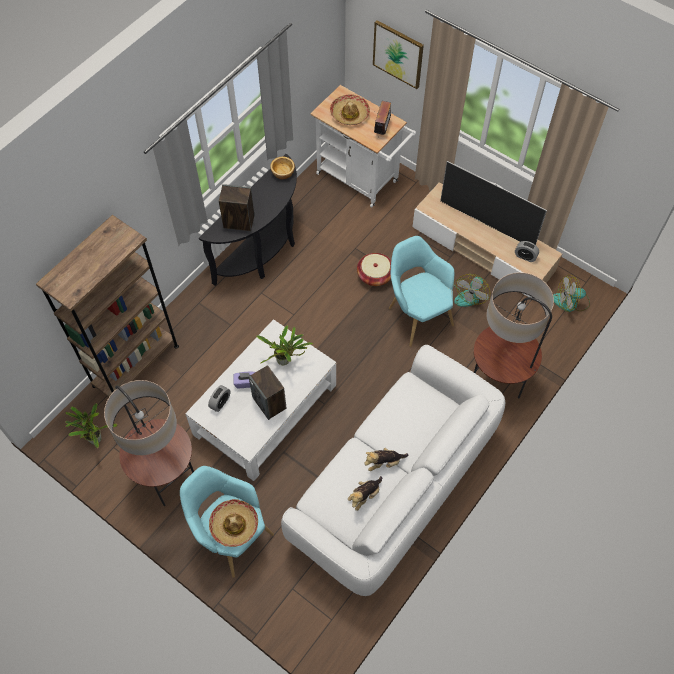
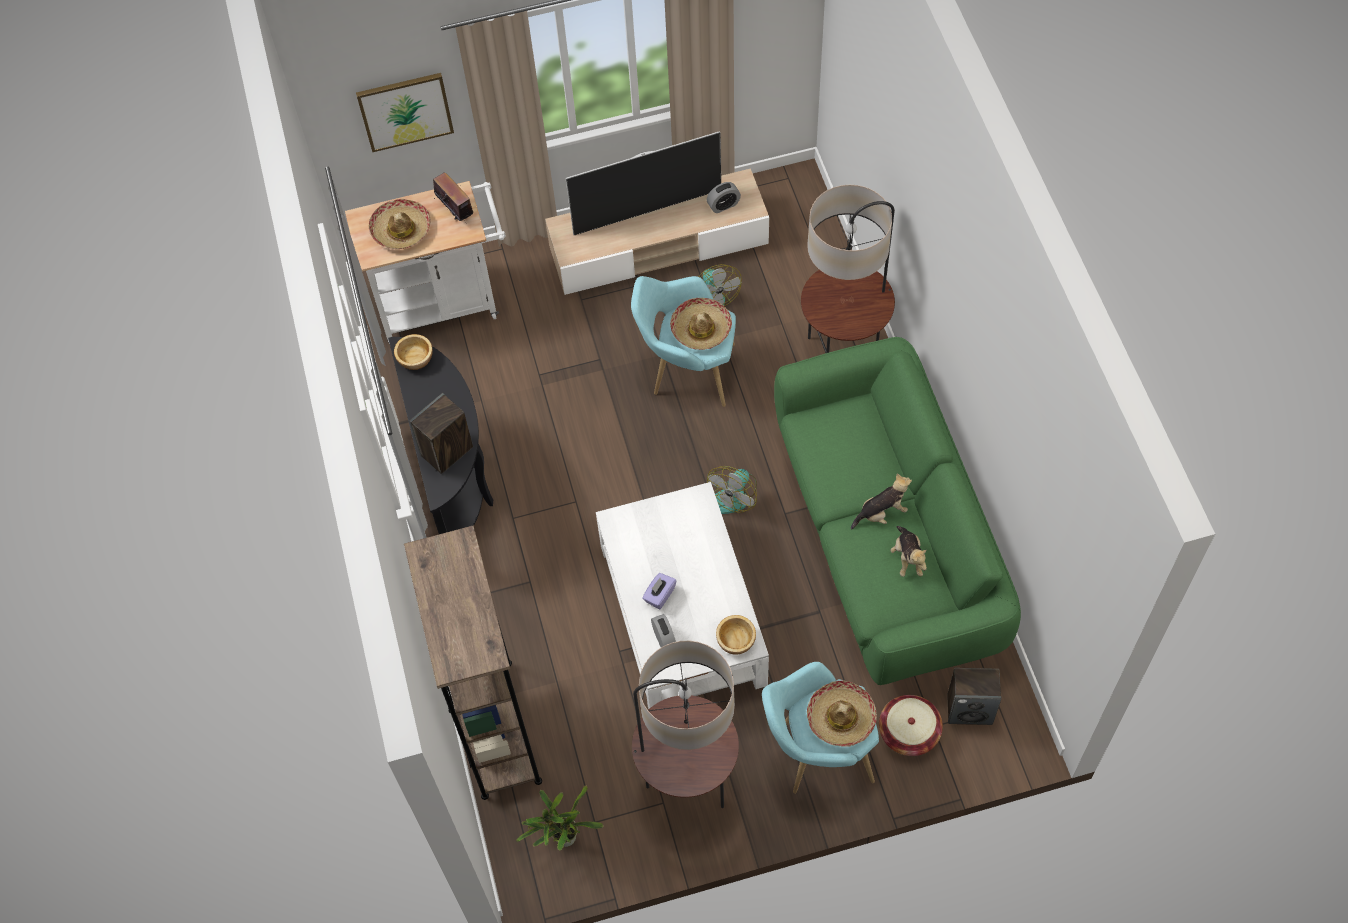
camera: 50 degrees left, 0 degrees up
(246, 439) = (736, 641): none -> bowl
(269, 403) = (709, 586): speaker -> speaker (970, 709)
(285, 361) = (665, 534): potted plant -> none
(375, 275) = (597, 379): basket -> basket (909, 732)
(384, 462) = (881, 513): plush toy -> plush toy turned 135 degrees counterclockwise
(393, 485) = (886, 540): white sofa -> green sofa
(427, 293) = (701, 329): none -> hat
(571, 302) = (801, 210): fan -> fan (733, 494)

